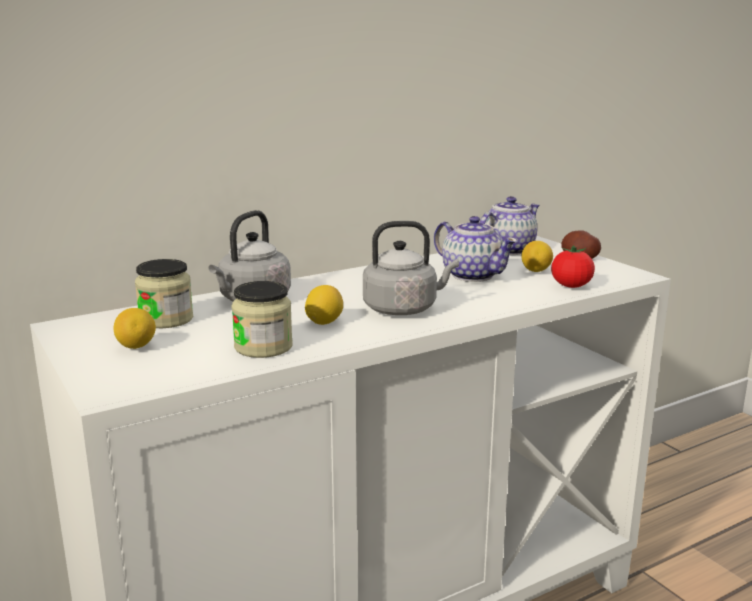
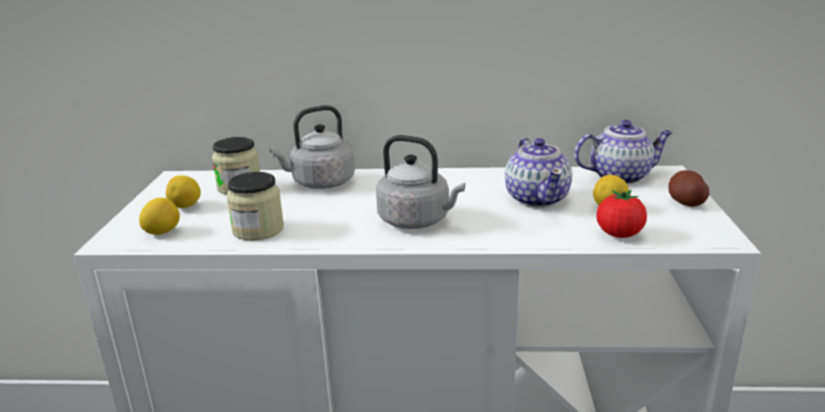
camera: 35 degrees right, 5 degrees up
(324, 322) = (335, 218): lemon -> lemon (162, 232)

